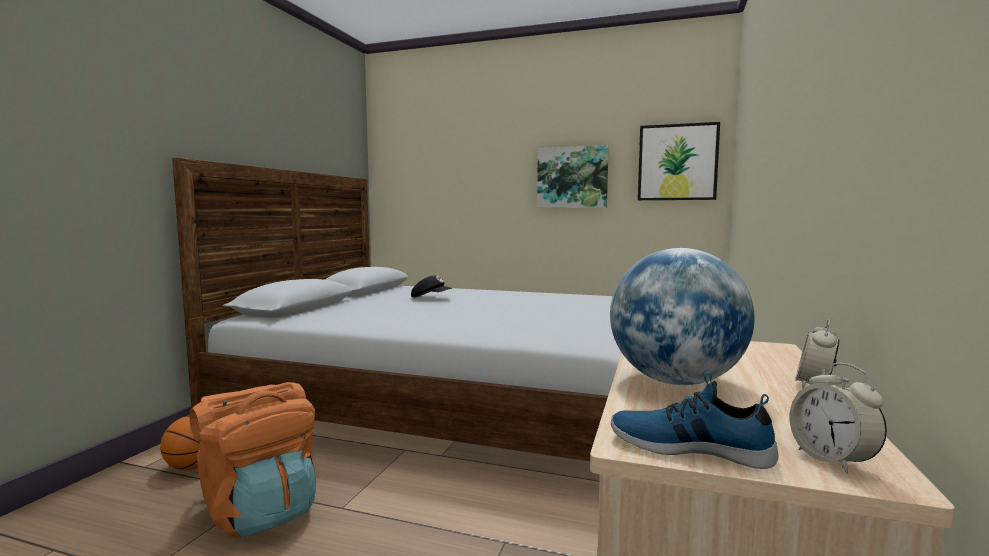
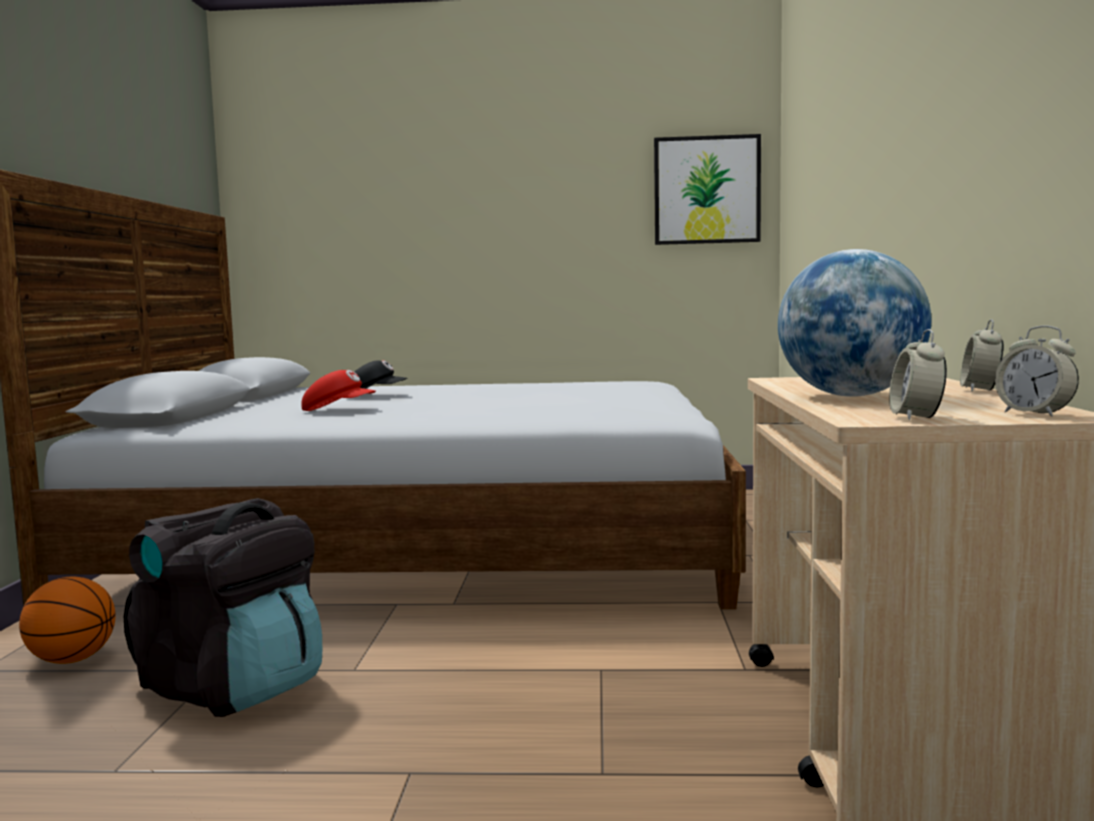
camera: 15 degrees left, 0 degrees up
(261, 511) = (234, 688): orange backpack -> black backpack
(391, 312) = (338, 410): none -> red cap
(572, 177) = (559, 213): picture -> none
(689, 447) = (916, 418): shoe -> alarm clock

